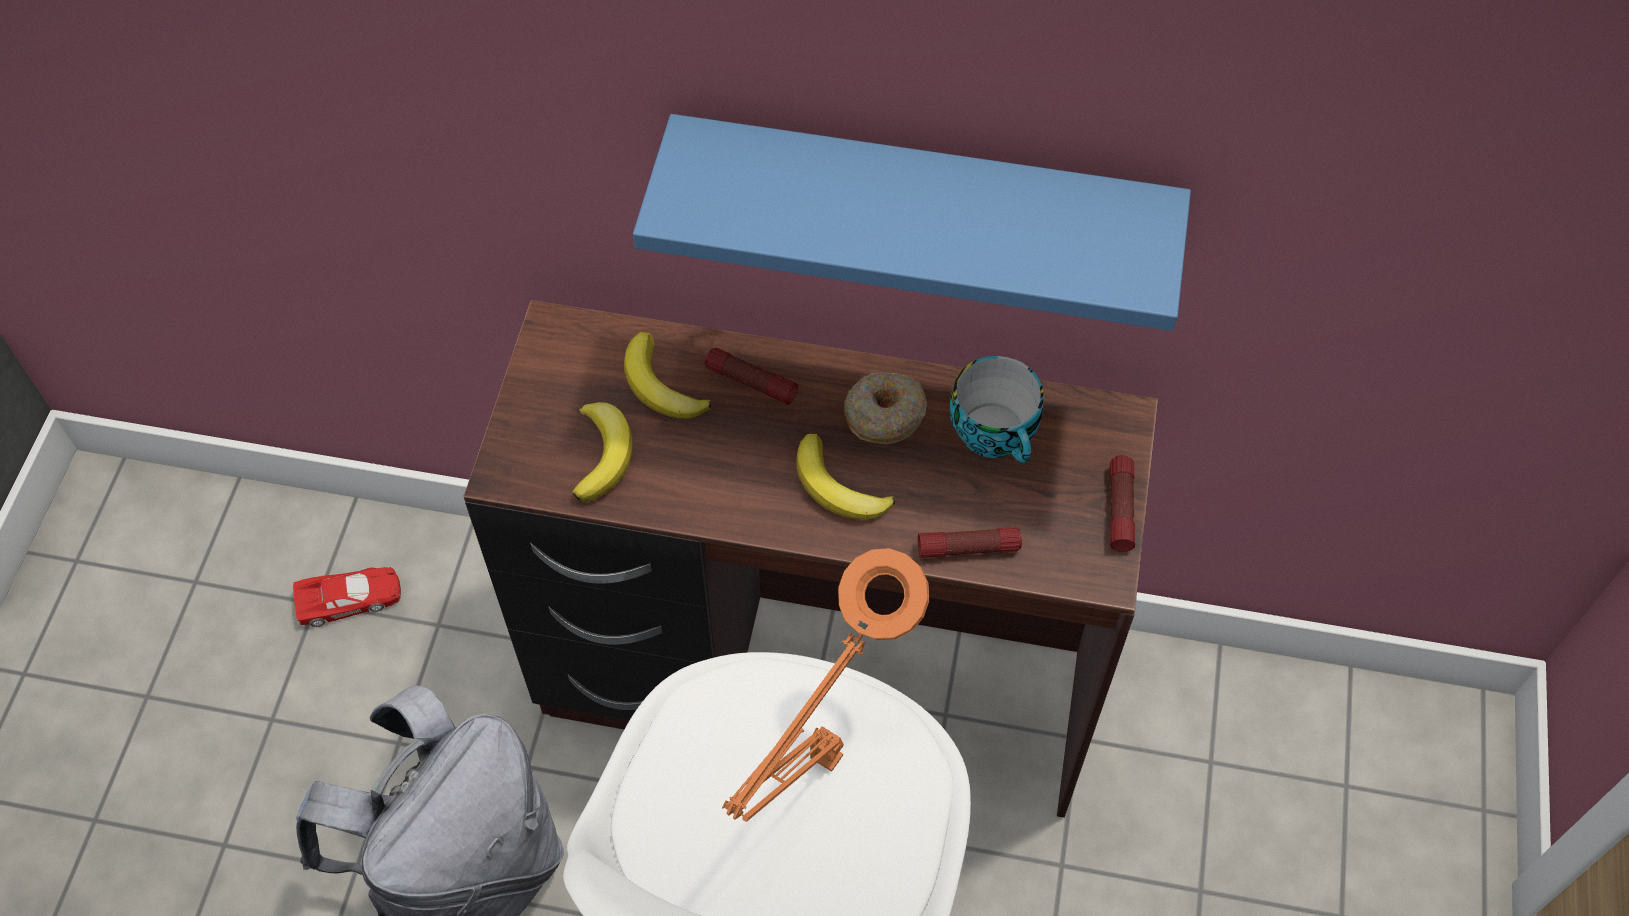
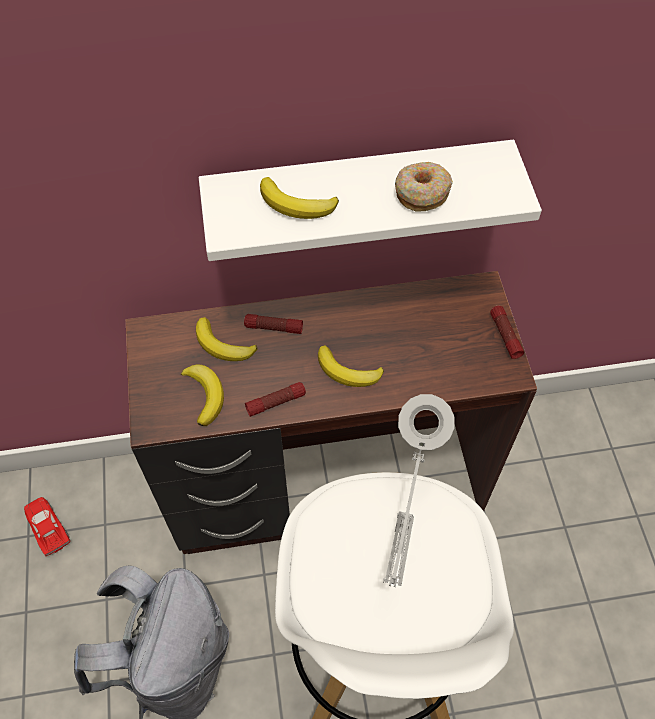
camera: 20 degrees left, 0 degrees up
(349, 599) = (47, 527): red toy car -> red toy car turned 90 degrees counterclockwise
(796, 199) = (297, 205): none -> banana
(821, 766) = (402, 534): orange table lamp -> grey table lamp
(884, 415) = (356, 323): donut -> donut (421, 193)
(921, 211) = (357, 196): blue shelf -> white shelf
(968, 548) = (434, 383): flashlight -> flashlight (276, 402)
(997, 434) = (422, 315): cup -> none

